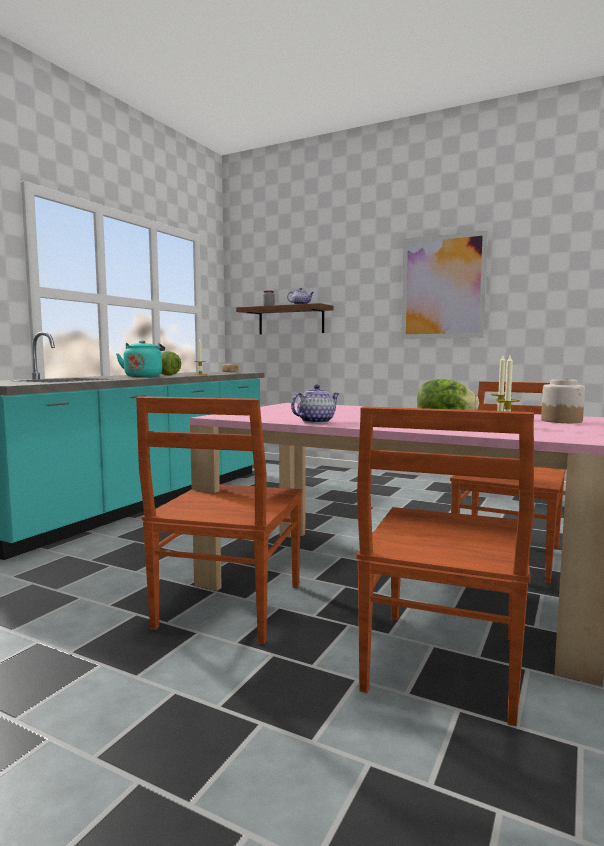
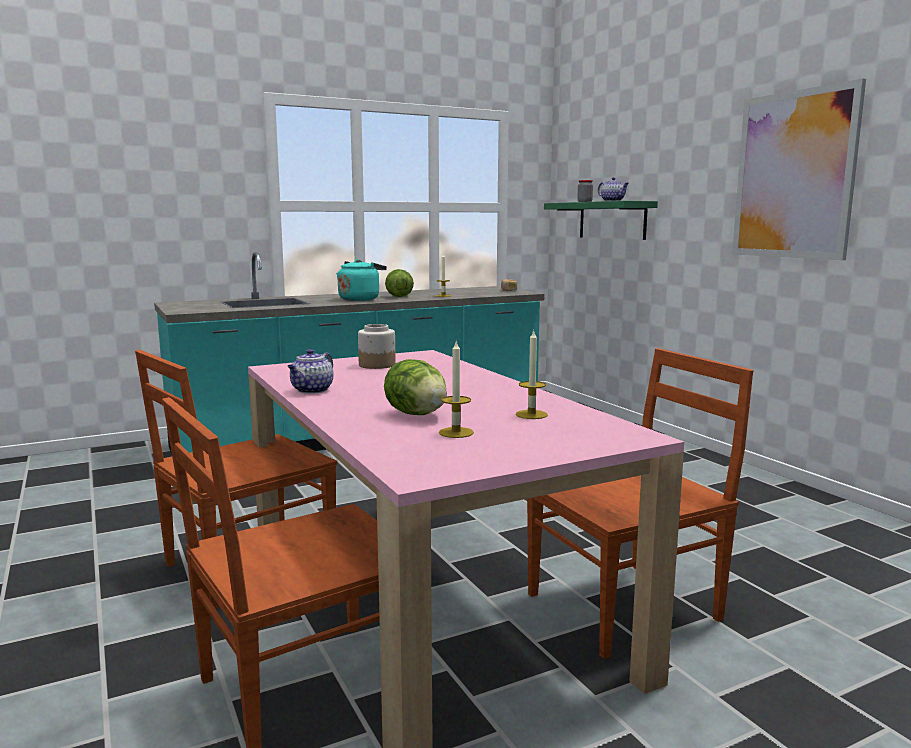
camera: 35 degrees right, 5 degrees up
(291, 320) = (612, 220): brown shelf -> green shelf
(316, 421) = (312, 390): teapot -> teapot turned 120 degrees clockwise
(561, 421) = (569, 436): jar -> jar (377, 365)

